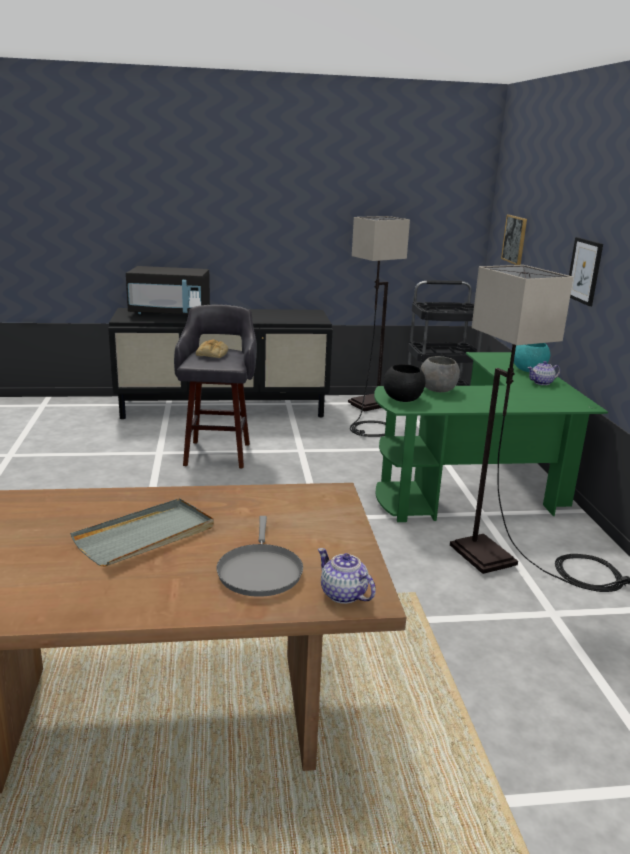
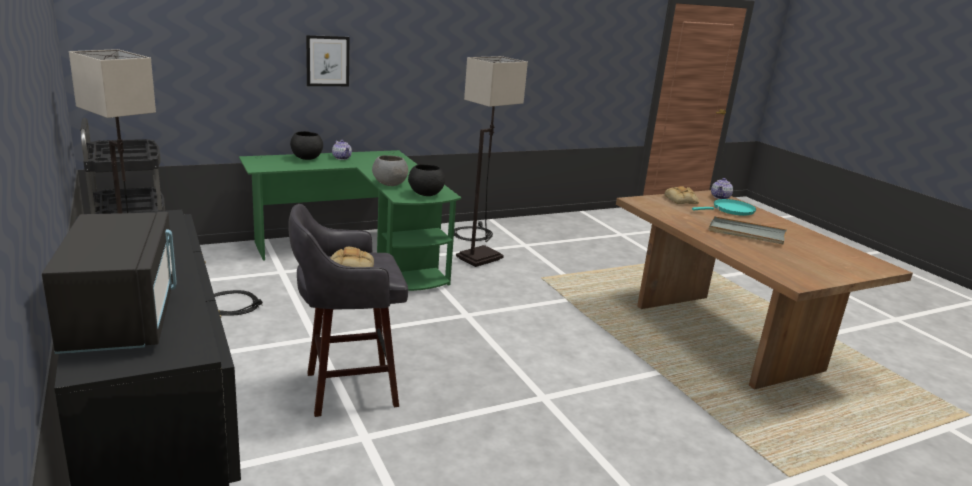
camera: 110 degrees left, 0 degrees up
(259, 571) = (730, 210): grey frying pan -> turquoise frying pan
(328, 536) = (681, 200): none -> bread
(515, 239) = (160, 50): picture -> none
(528, 370) = (306, 158): turquoise bowl -> black bowl

